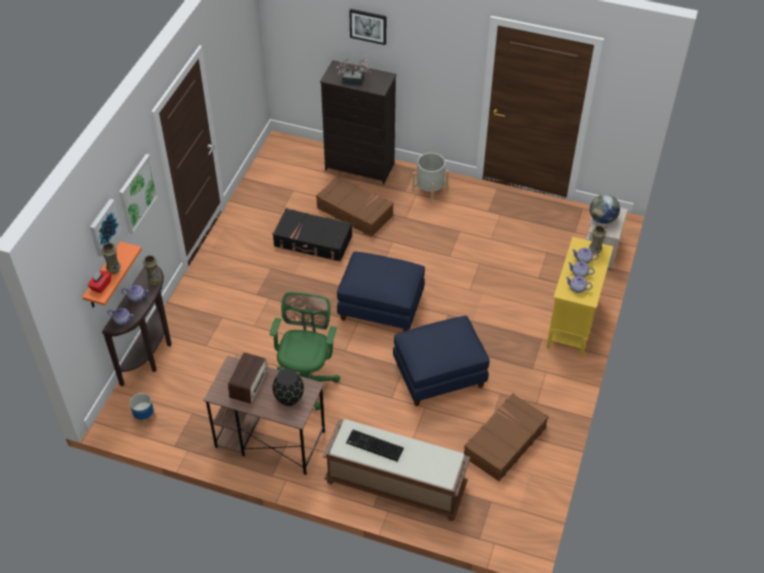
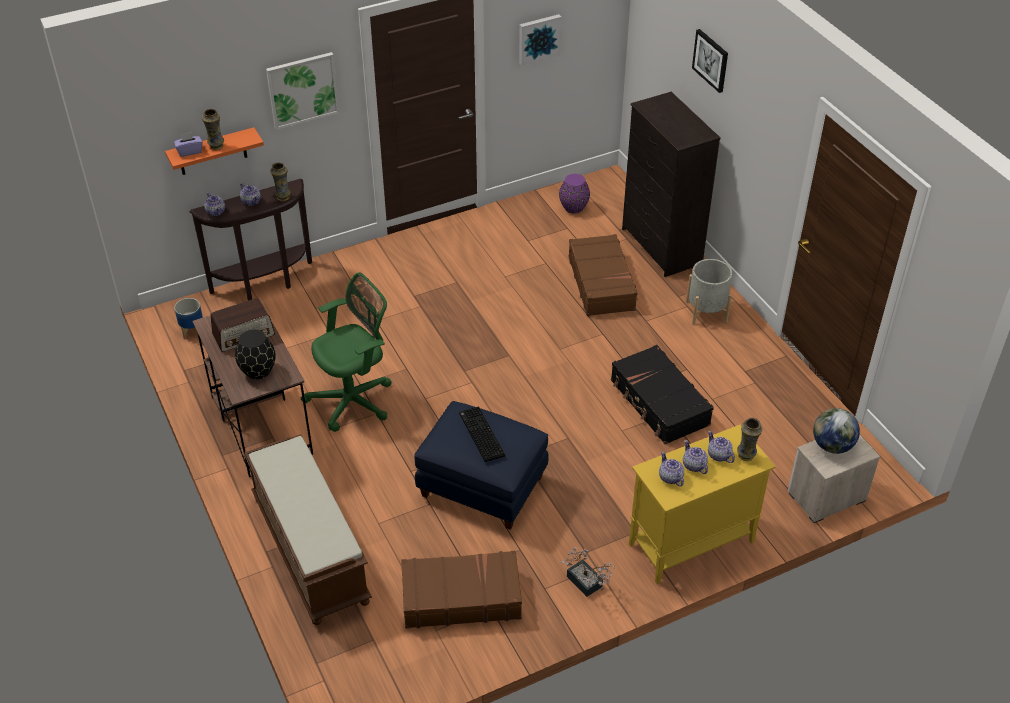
camera: 45 degrees right, 5 degrees down
(101, 285) = (189, 151): red tissue box -> purple tissue box
(103, 227) = (226, 93): picture -> picture (538, 38)
(280, 174) = (574, 207): none -> purple vase
(313, 241) = (525, 284): black suitcase -> black suitcase (659, 403)
(355, 80) = (667, 121): potted plant -> potted plant (587, 584)
(373, 446) = (291, 479): keyboard -> keyboard (480, 434)
(381, 307) = (511, 385): blue ottoman -> none

